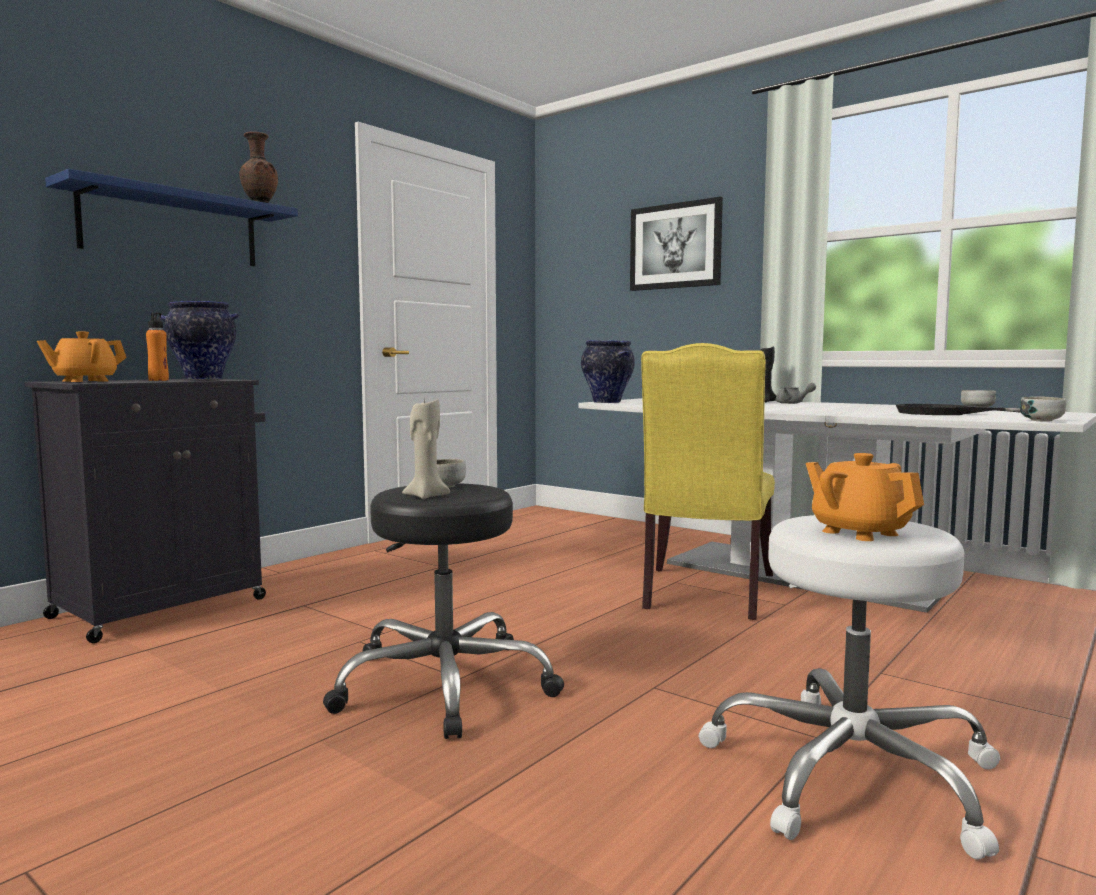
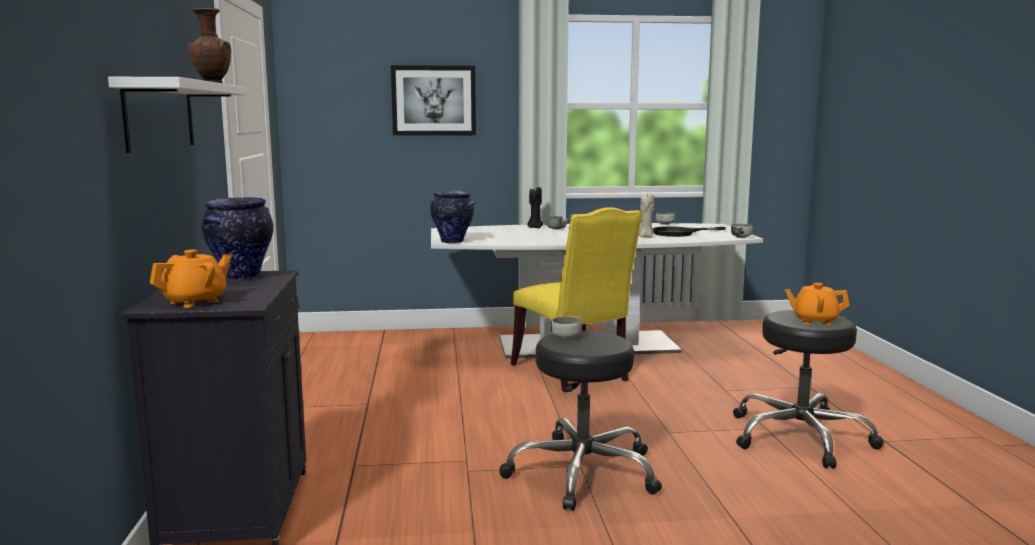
camera: 45 degrees left, 5 degrees up
(84, 381) = (195, 301): orange teapot -> orange teapot turned 135 degrees counterclockwise
(158, 380) = (239, 287): orange bottle -> none
(171, 228) = (160, 115): blue shelf -> white shelf
(426, 496) = (593, 347): beige candle -> beige candle (645, 236)
(850, 773) = (800, 437): white stool -> black stool

